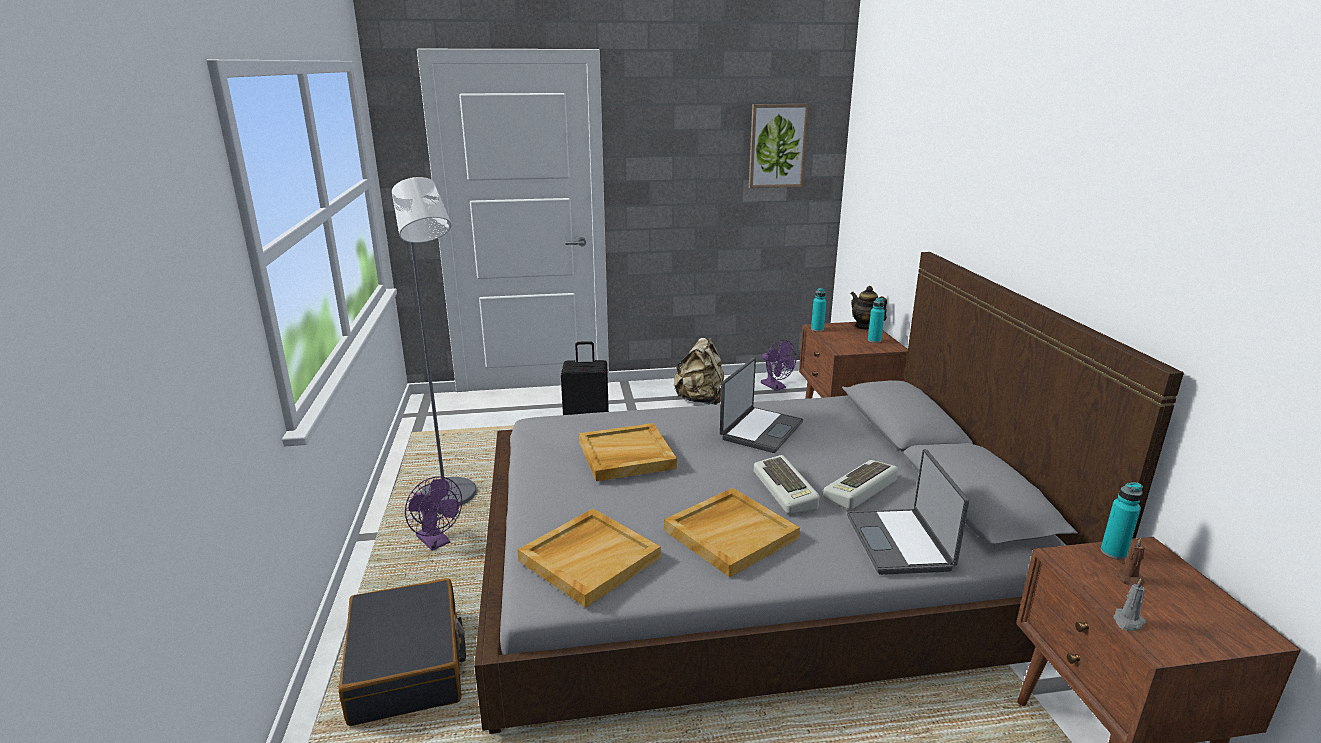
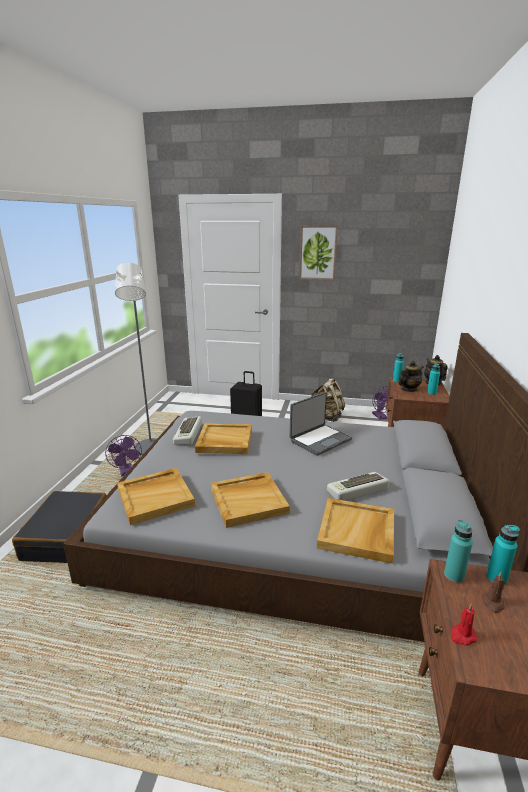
camera: 20 degrees right, 0 degrees up
(777, 146) = (396, 257): picture -> picture (318, 252)
(787, 490) = (306, 481): keyboard -> keyboard (189, 434)
(842, 340) = (408, 389): none -> teapot
(900, 542) = (357, 532): laptop -> beige tray
(1071, 560) = (454, 575): none -> turquoise bottle
(1127, 621) = (462, 636): grey candle -> red candle

